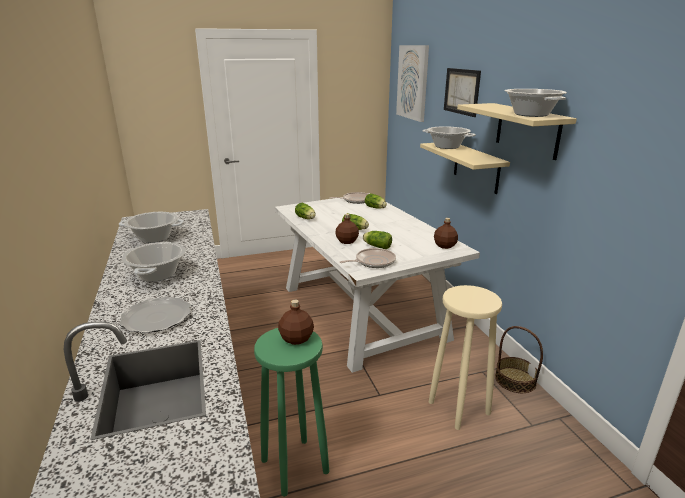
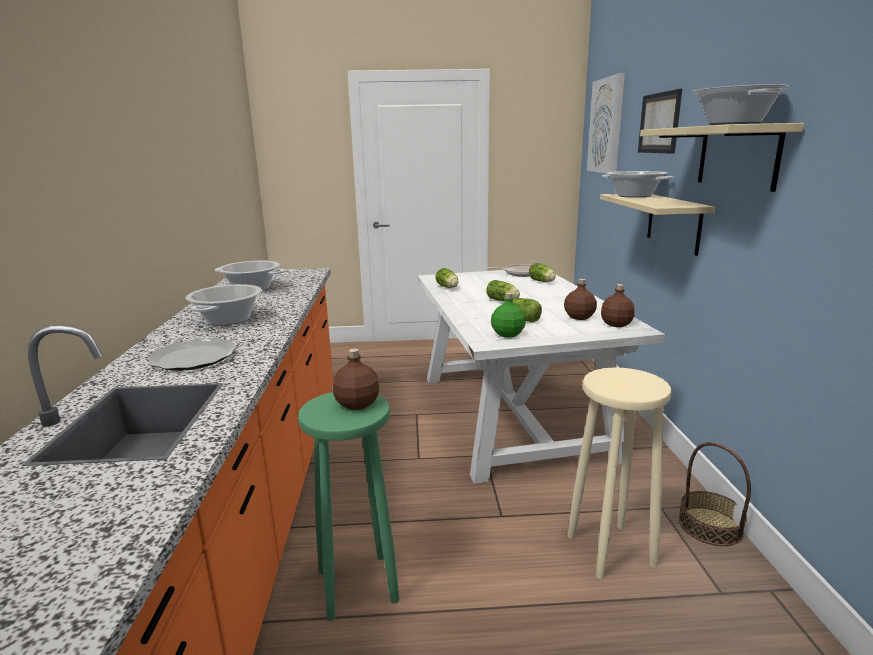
camera: 15 degrees right, 5 degrees down
(347, 241) = (485, 312): brown bottle -> brown bottle (579, 317)
(373, 262) = (507, 334): frying pan -> green bottle

